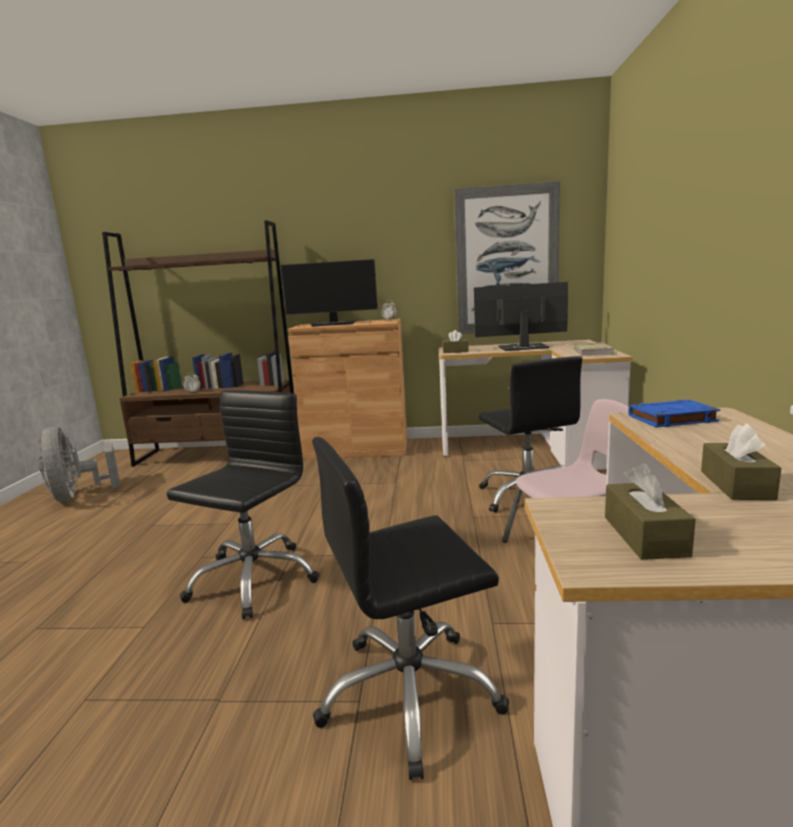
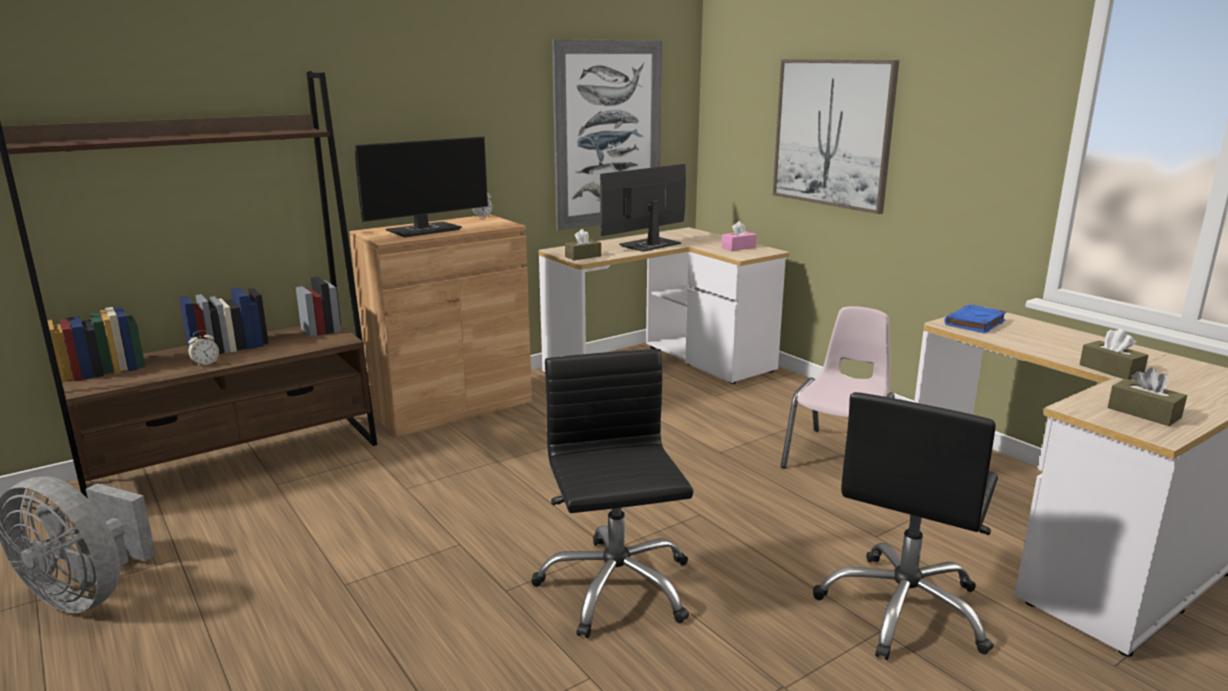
camera: 40 degrees left, 5 degrees up
(528, 497) = (736, 418): black office chair -> none
(592, 352) = (738, 247): book -> pink tissue box
(667, 237) = (832, 133): none -> picture

